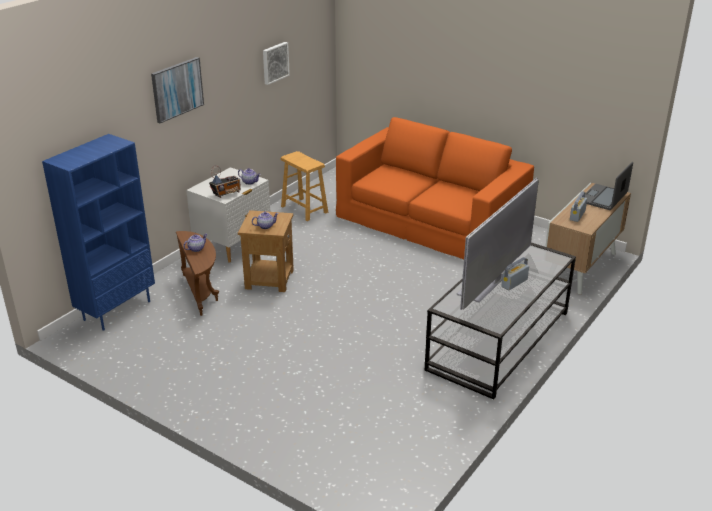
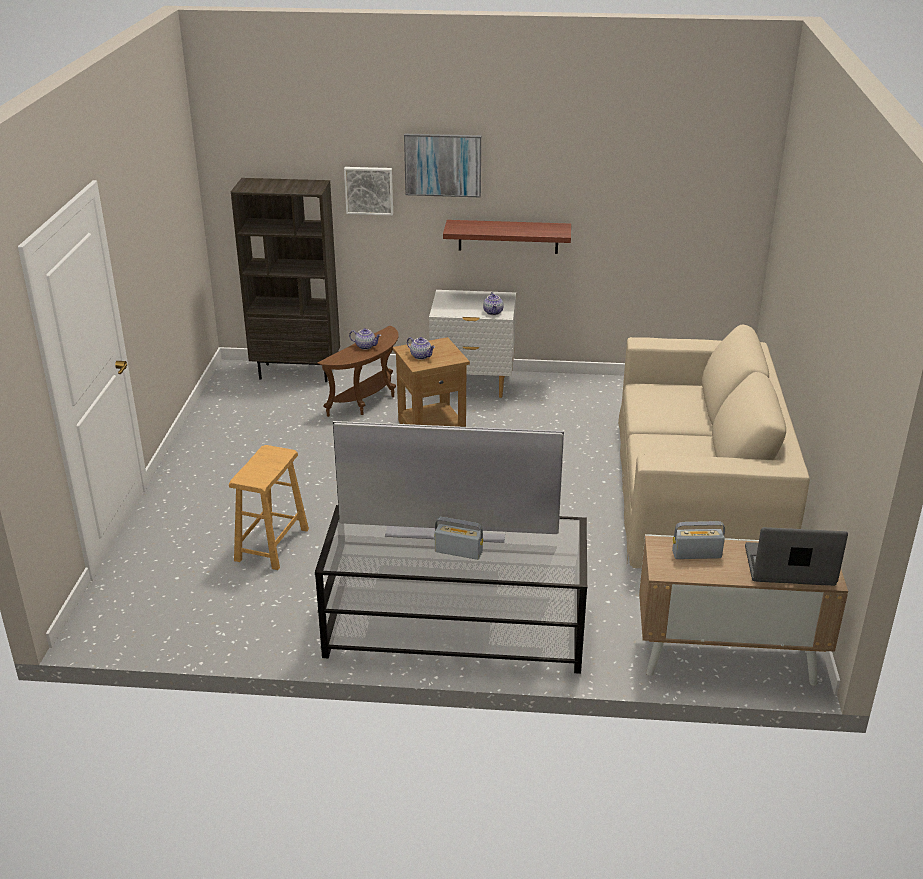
camera: 60 degrees right, 0 degrees up
(117, 310) = (297, 372): blue bookcase -> brown bookcase
(219, 128) = (508, 236): none -> shelf
(226, 194) = (451, 310): radio -> none
(274, 62) = (629, 186): picture -> picture (369, 190)
(304, 209) = (608, 397): brown stool -> brown stool (272, 545)
(431, 220) = (698, 490): orange sofa -> beige sofa

